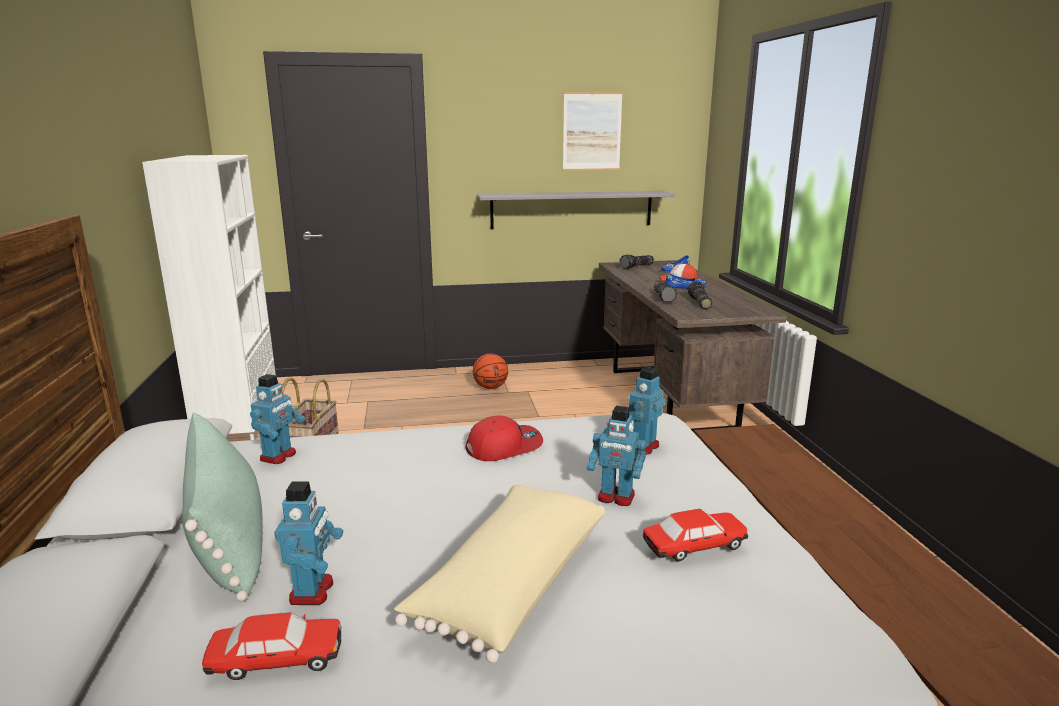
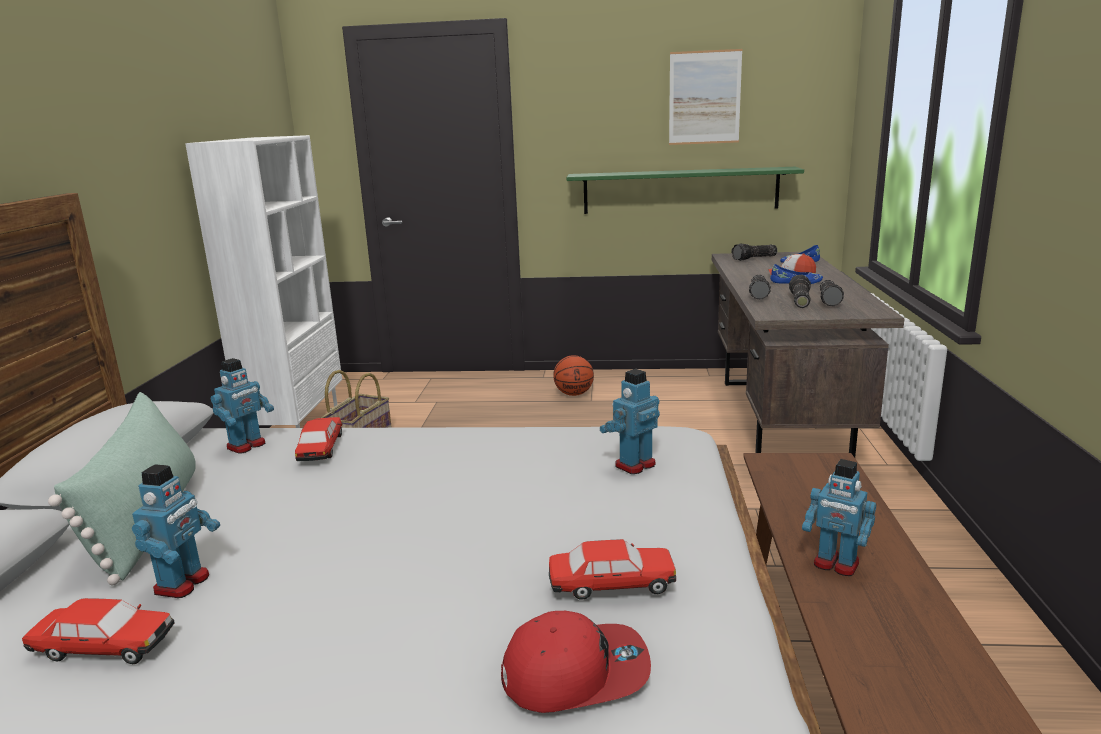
camera: 15 degrees right, 0 degrees up
(355, 454) = (321, 449): none -> toy car
(504, 446) = (478, 453): red cap -> red cap (575, 672)
(509, 583) = (378, 601): beige pillow -> none
(571, 209) = (680, 190): grey shelf -> green shelf
(616, 497) = (563, 519): toy robot -> toy robot (835, 564)
(722, 302) = (830, 300): none -> flashlight

